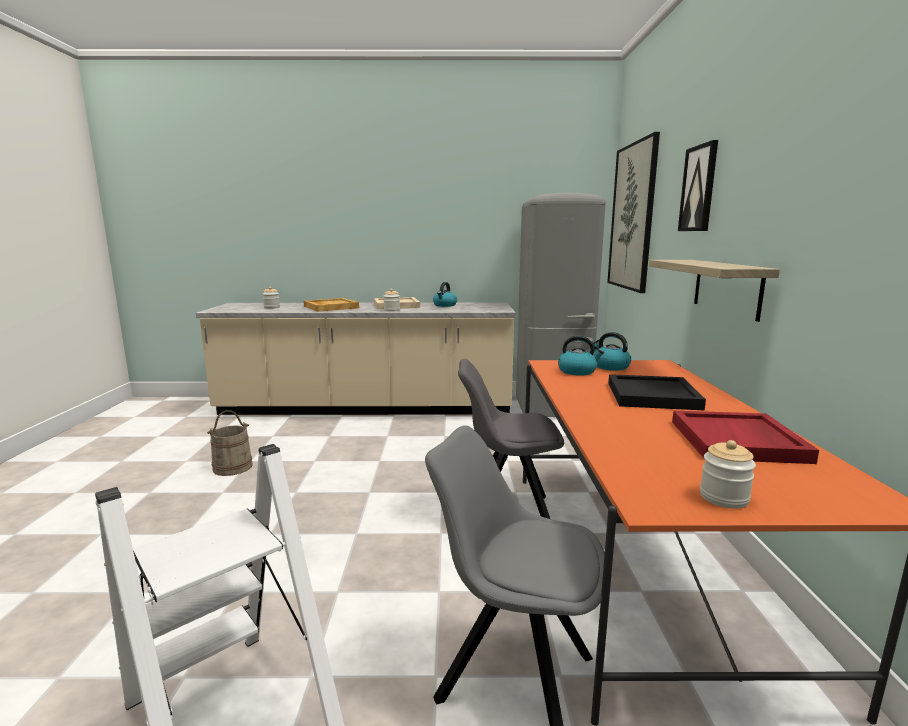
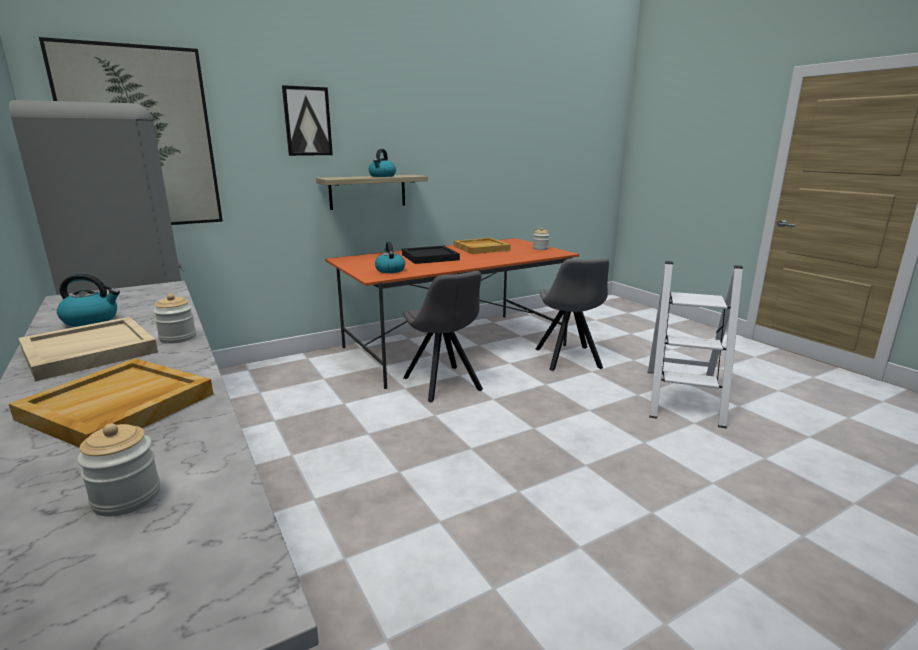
camera: 120 degrees left, 5 degrees up
(232, 467) = (527, 591): beige bucket -> none
(610, 367) = (365, 266): kettle -> kettle (382, 176)
(738, 441) = (481, 248): red tray -> beige tray

